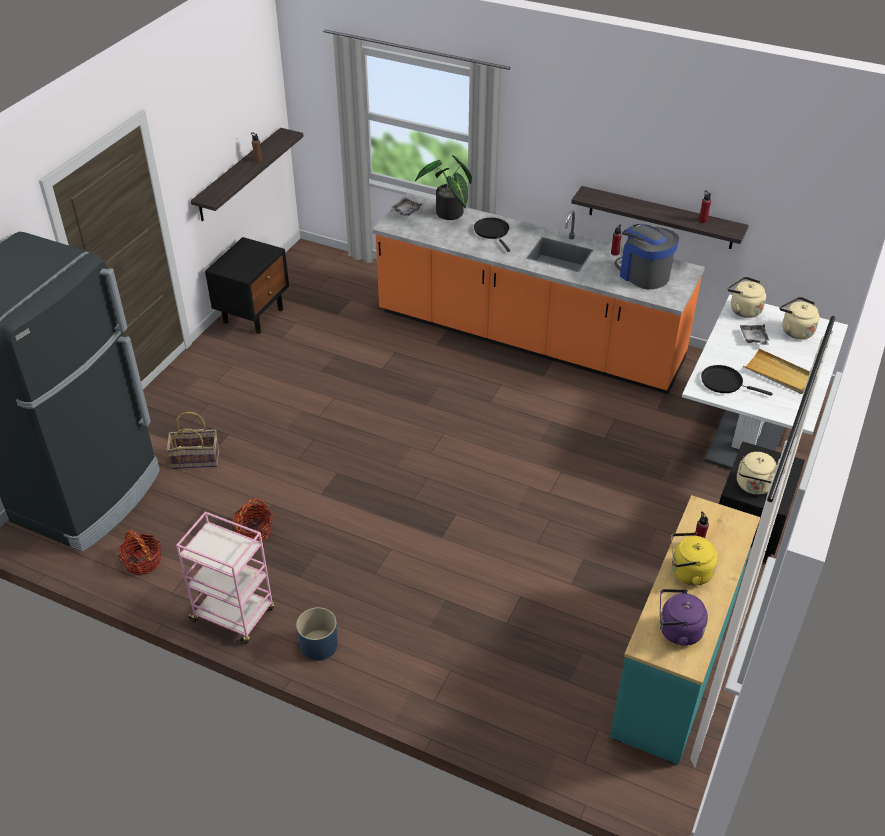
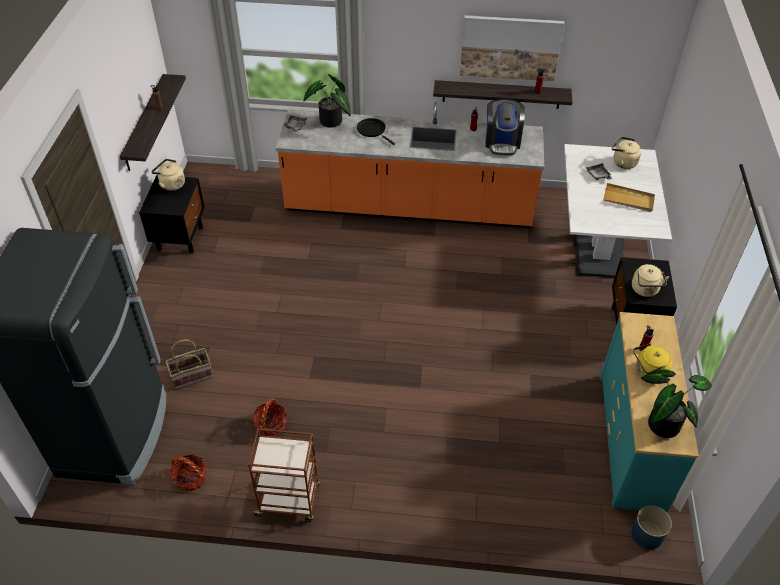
camera: 20 degrees left, 5 degrees up
(234, 615) = (289, 500): pink cart -> brown cart
(318, 645) = (368, 504): blue planter -> blue planter (646, 535)
(643, 274) = (502, 142): coffee machine -> coffee machine turned 120 degrees counterclockwise
(674, 158) = (510, 47): none -> picture
(677, 631) = (662, 421): purple kettle -> potted plant
(724, 382) = (595, 215): black frying pan -> none
(743, 310) = (580, 154): beige kettle -> beige kettle (171, 184)

